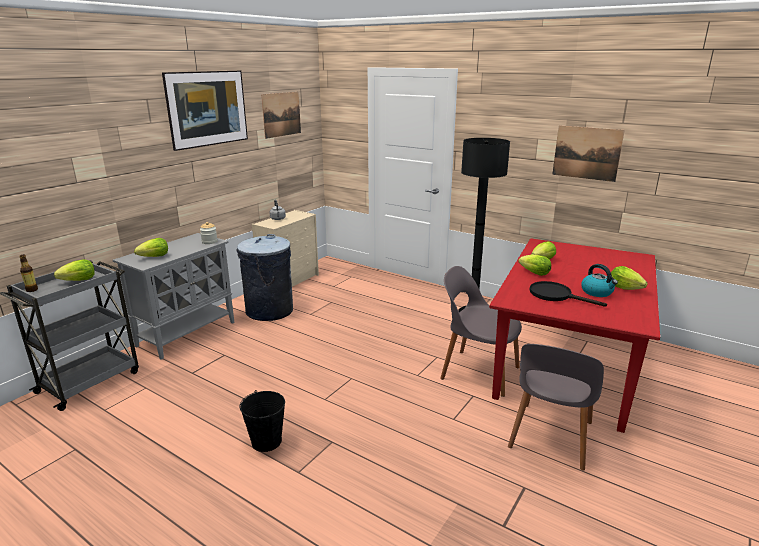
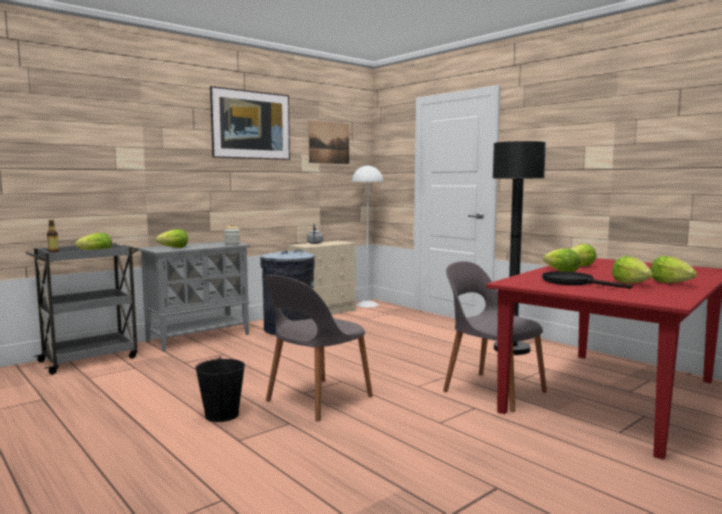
camera: 15 degrees right, 15 degrees down
(326, 265) = (367, 304): none -> white floor lamp
(550, 436) = (556, 450): grey chair -> grey chair (317, 400)
(586, 153) = (640, 154): picture -> none
(597, 292) = (630, 283): kettle -> lettuce

